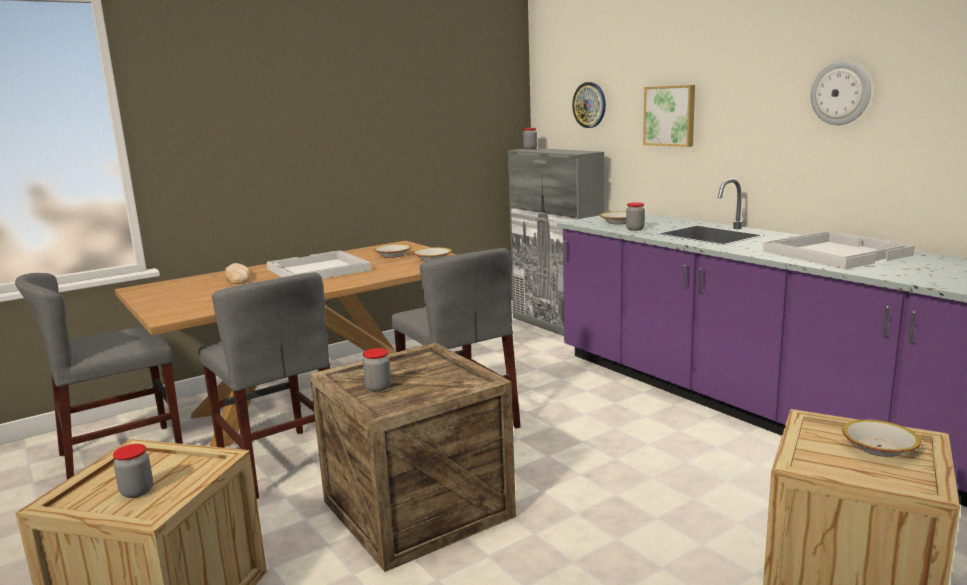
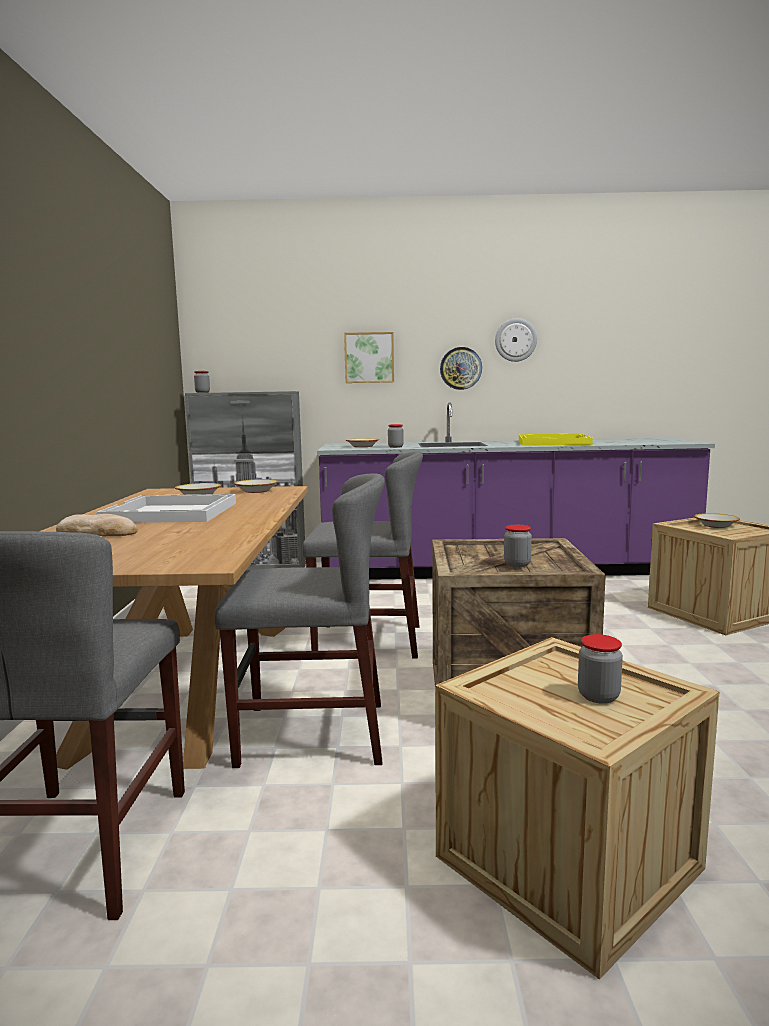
camera: 55 degrees left, 5 degrees down
(589, 105) = (271, 349): wall clock -> wall clock (460, 368)
(835, 253) = (552, 442): white tray -> yellow tray

